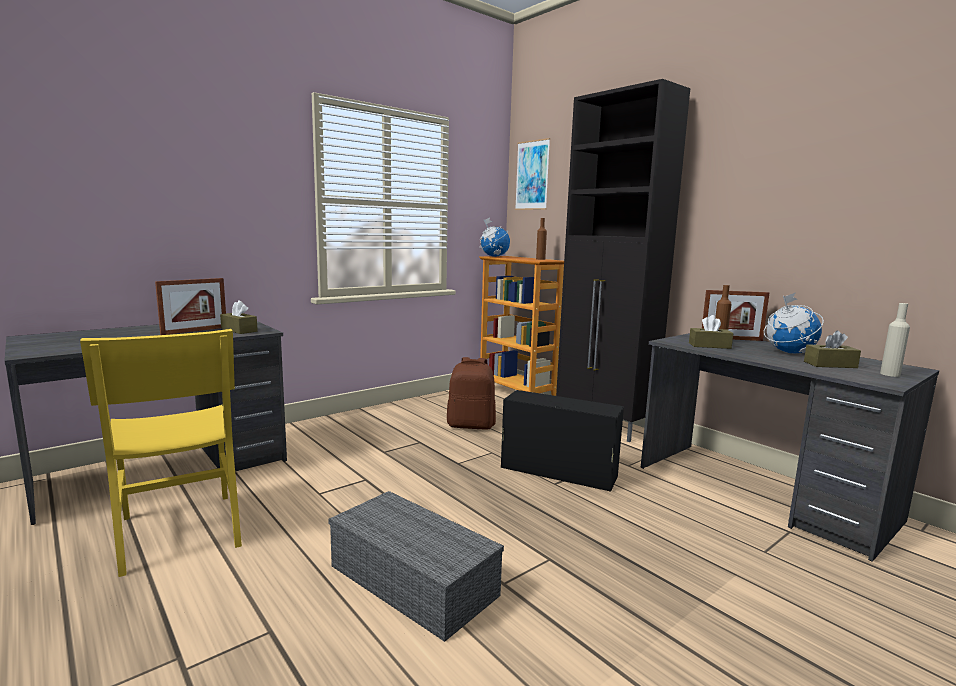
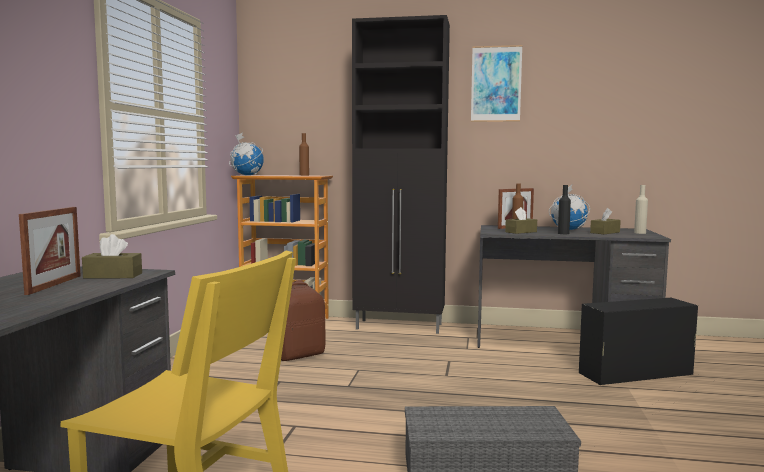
camera: 40 degrees left, 5 degrees down
(532, 175) = (274, 90): picture -> picture (496, 84)
(556, 471) = (431, 367): black storage box -> black storage box (634, 374)
(758, 356) = (563, 233): none -> black bottle

